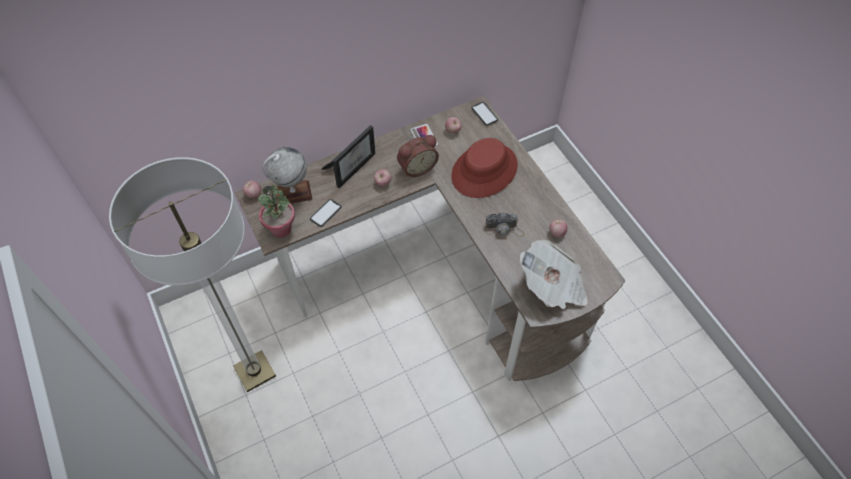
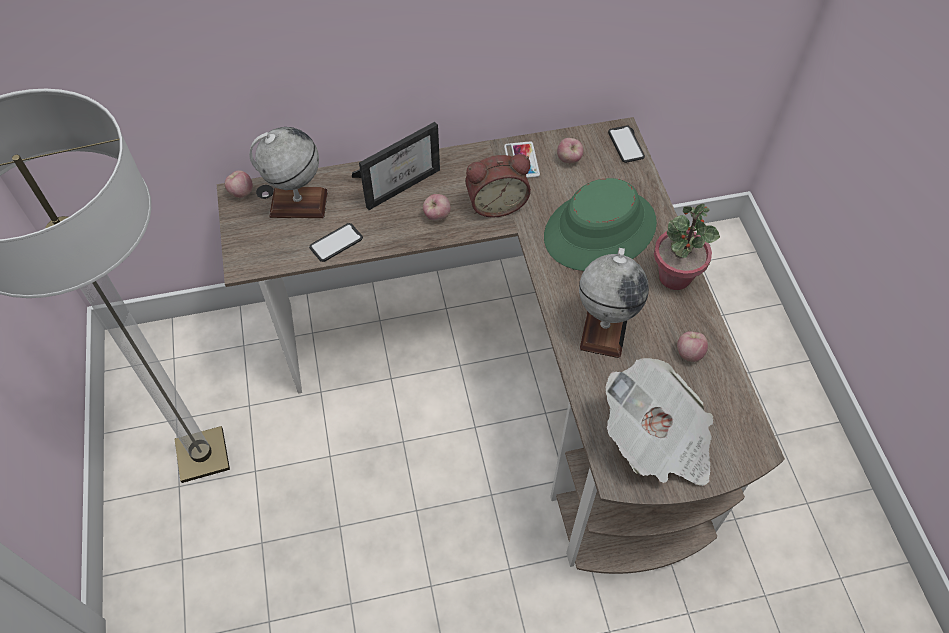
camera: 15 degrees right, 0 degrees up
(281, 229) = (263, 252): potted plant -> potted plant (674, 276)
(484, 171) = (600, 231): red hat -> green hat
(504, 229) = (604, 328): camera -> globe

